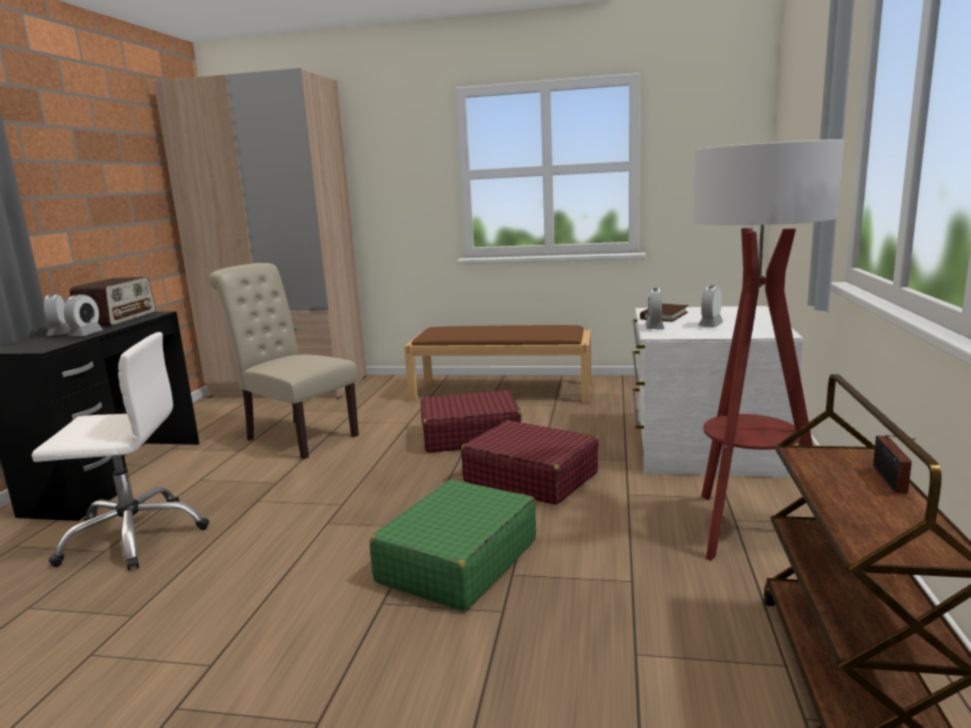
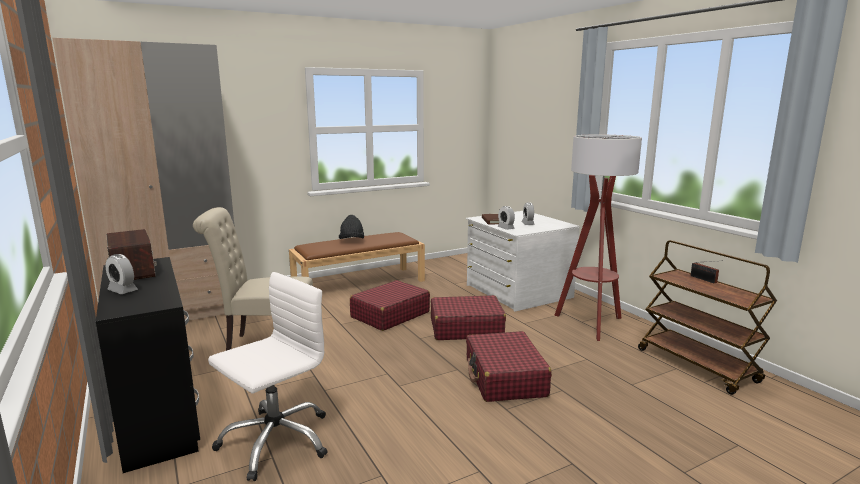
camera: 40 degrees left, 0 degrees up
(86, 334) = (158, 286): alarm clock -> none
(457, 561) = (505, 378): green suitcase -> red suitcase
(492, 329) = (352, 241): none -> black hat

